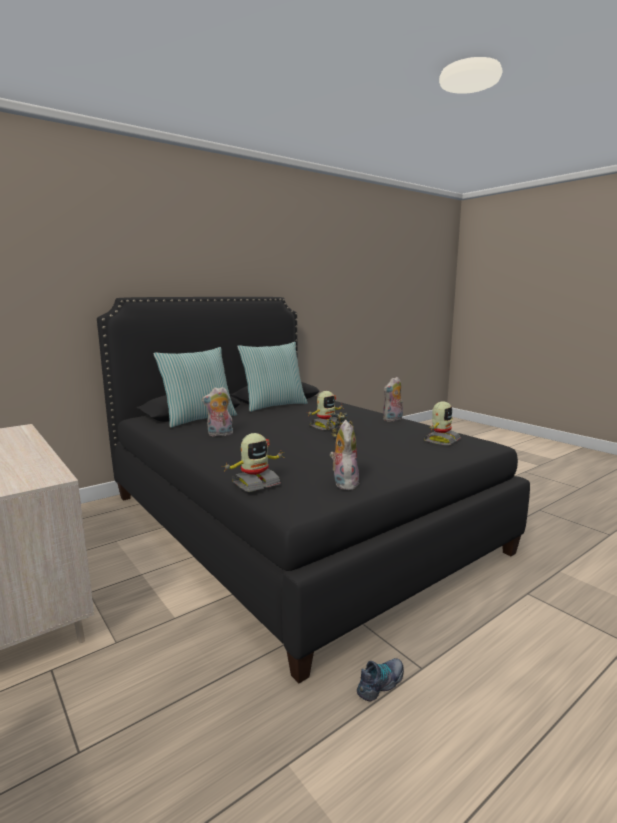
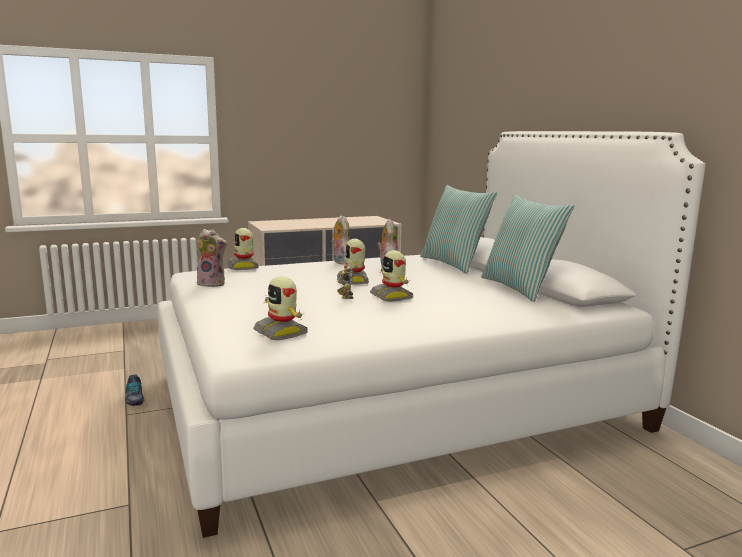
camera: 105 degrees right, 0 degrees up
(288, 437) = (353, 281): none -> toy robot
(292, 522) = (393, 400): black bed -> white bed
(393, 419) = (409, 329): plush toy -> plush toy (340, 262)

